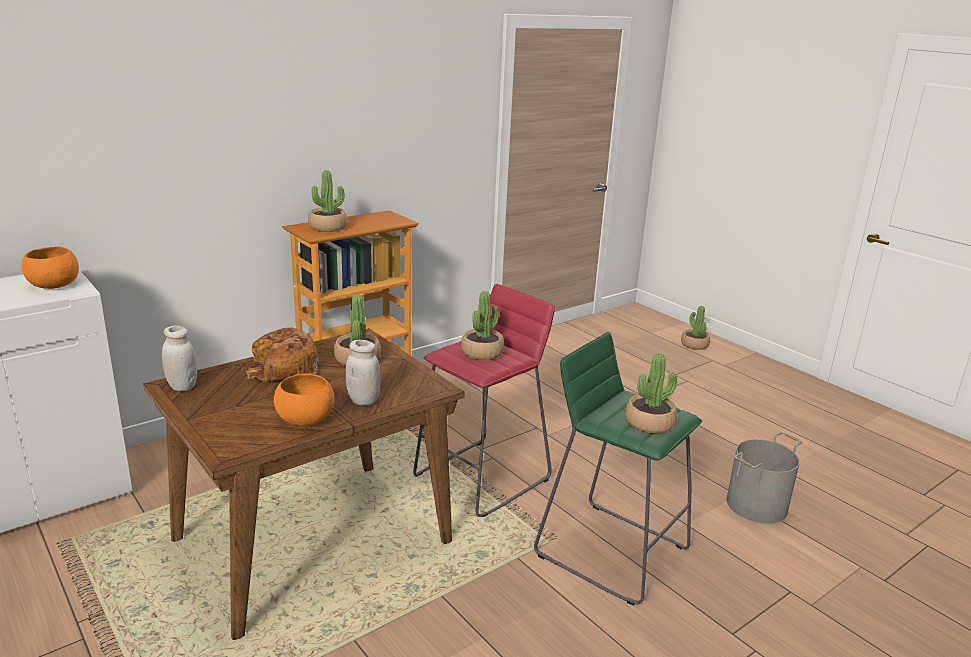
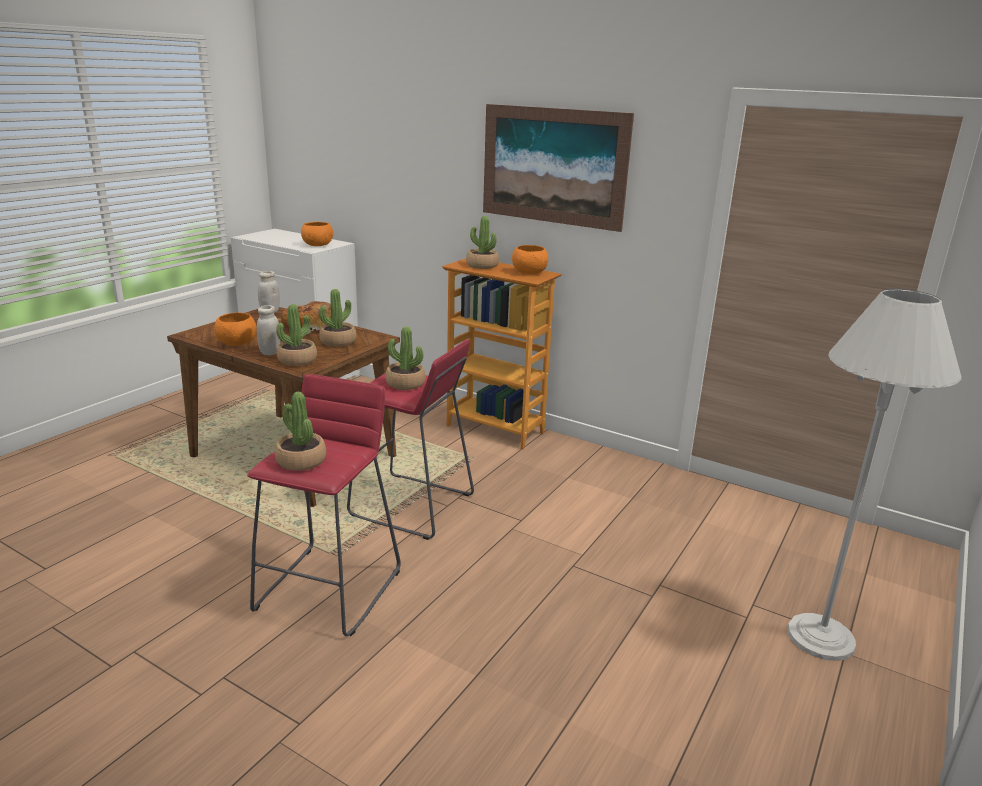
camera: 70 degrees right, 0 degrees up
(364, 102) = (553, 166): none -> picture
(375, 218) = (529, 272): none -> orange bowl
(611, 550) = (330, 589): green stool -> red stool
(694, 345) = (880, 617): potted plant -> potted plant (297, 360)
(710, 367) = (820, 637): none -> white floor lamp
(757, 505) = (462, 694): grey bucket -> none

